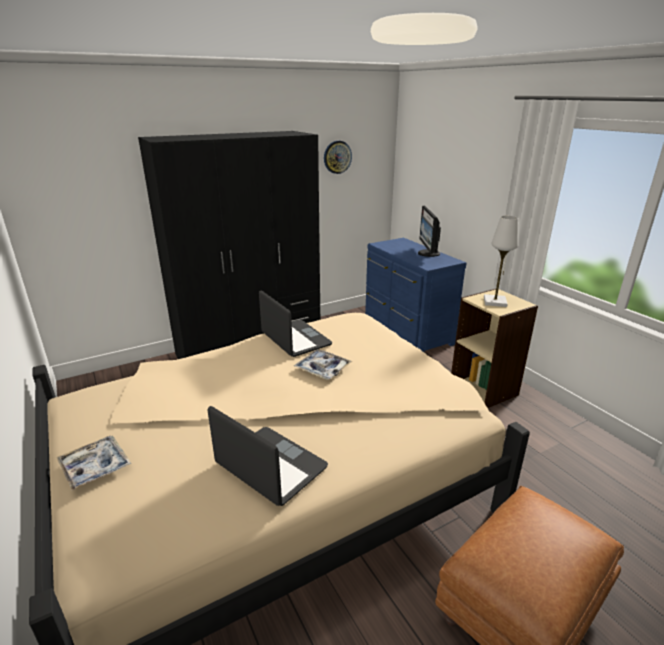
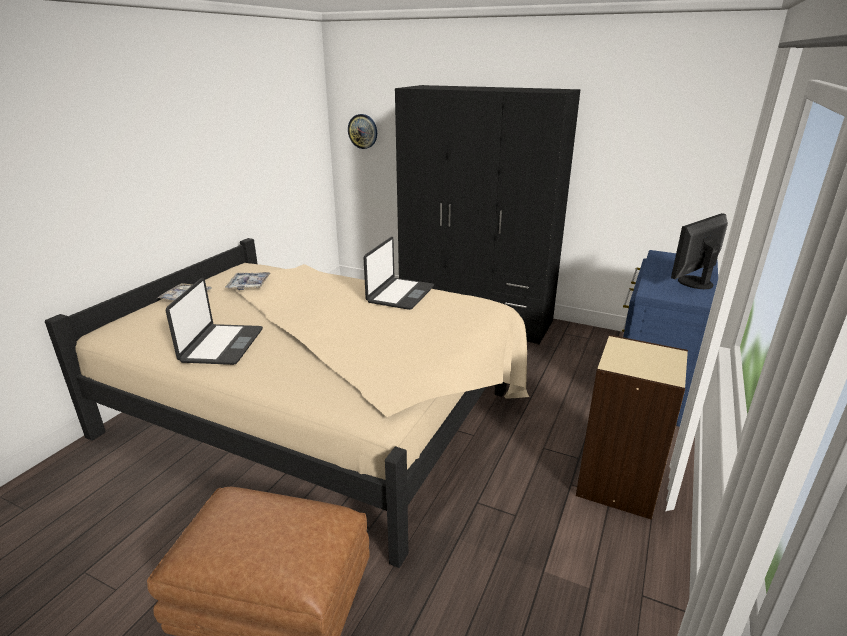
camera: 55 degrees right, 0 degrees up
(322, 369) = (364, 319): tray -> tray (249, 285)
(337, 157) = (646, 128): wall clock -> wall clock (363, 131)
(495, 302) = (635, 357): white table lamp -> none

